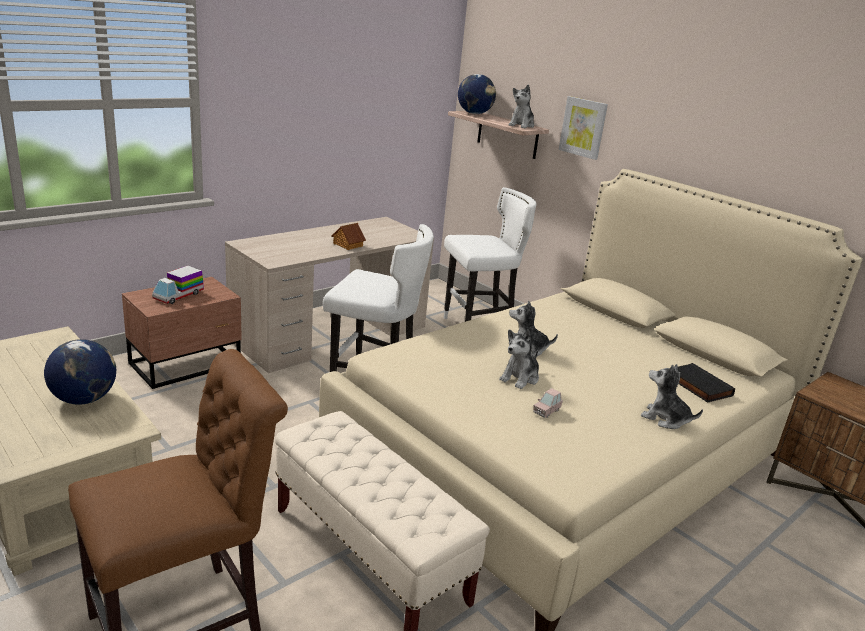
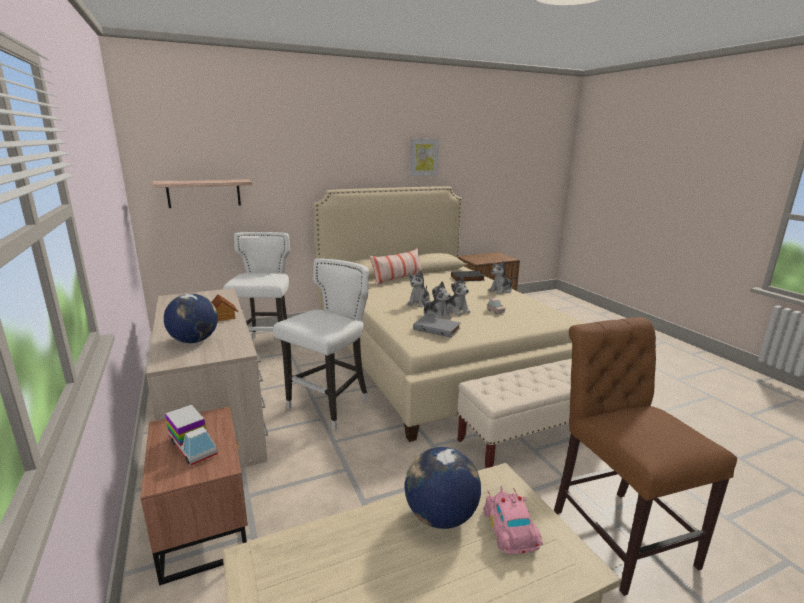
camera: 70 degrees left, 5 degrees down
(59, 432) = (510, 531): none -> pink toy car
(432, 363) = (437, 328): none -> grey book
(474, 113) = (172, 181): globe -> globe (194, 340)
(521, 125) = (231, 180): plush toy -> plush toy (436, 317)
(583, 127) = (279, 171): picture -> picture (423, 157)
(616, 329) = (397, 279): none -> pillow

